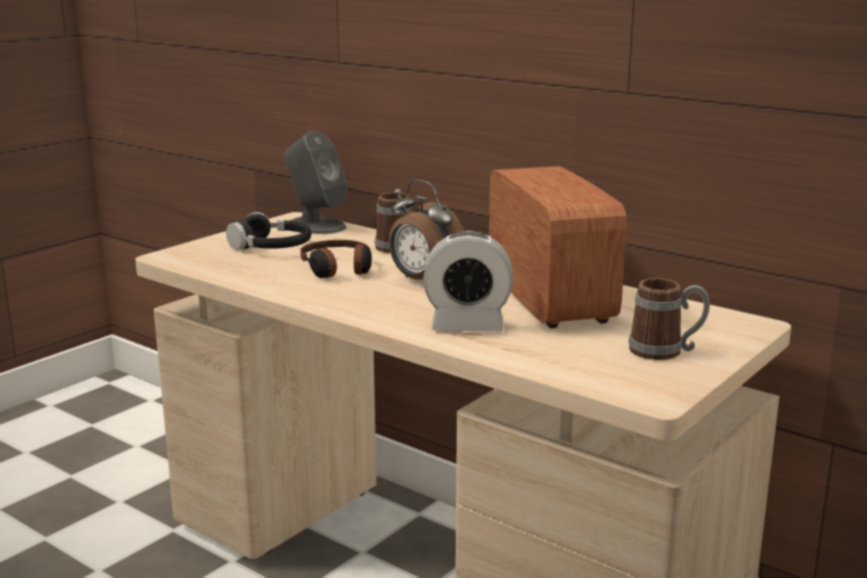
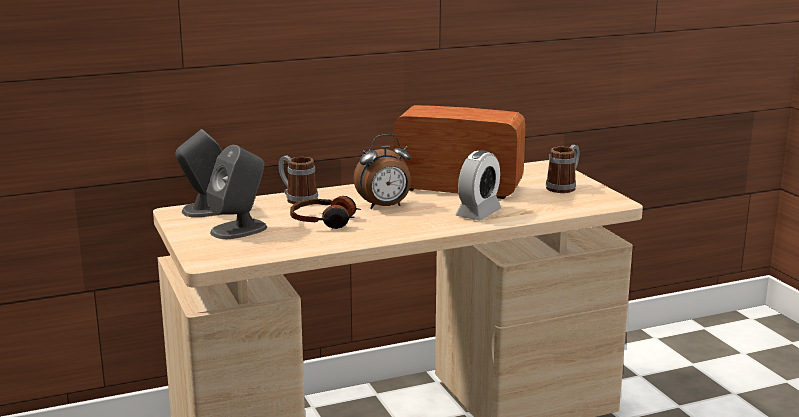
camera: 60 degrees left, 0 degrees up
(271, 247) = (239, 229): black headphones -> grey speaker

